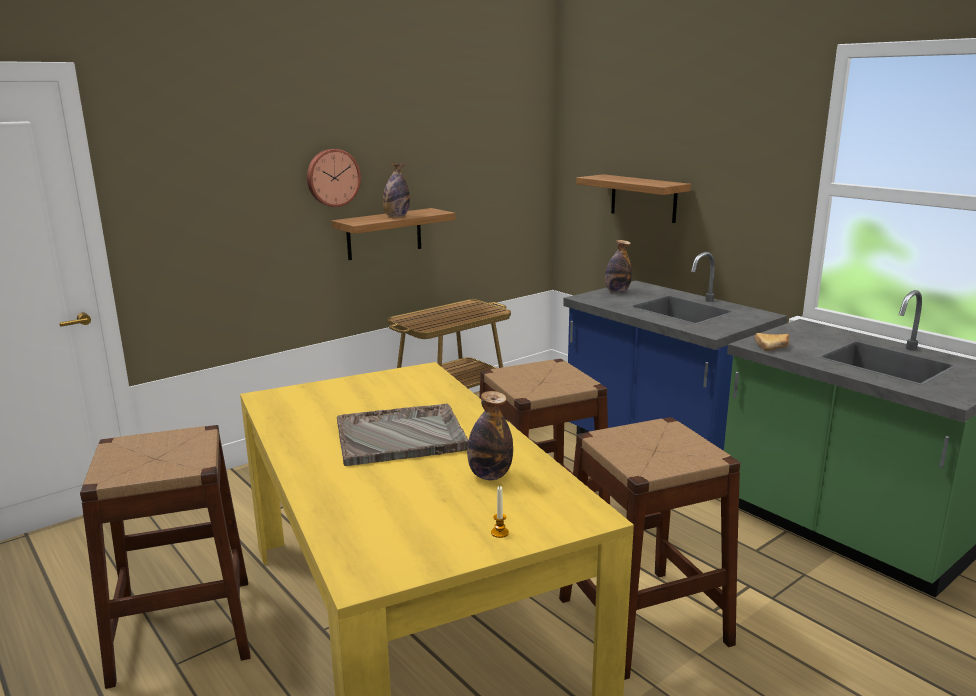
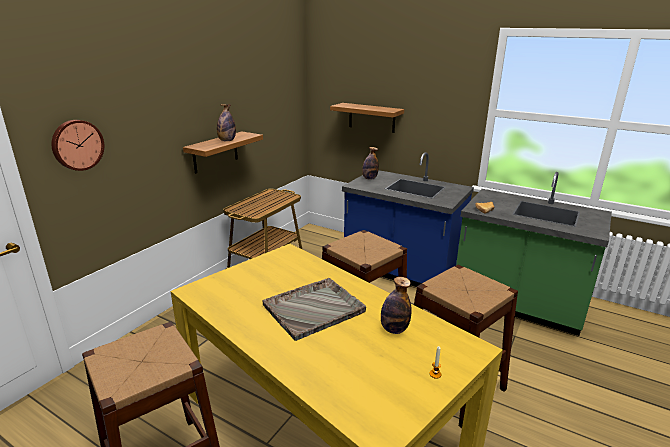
camera: 20 degrees left, 5 degrees up
(332, 177) = (181, 116): wall clock -> wall clock (77, 145)

